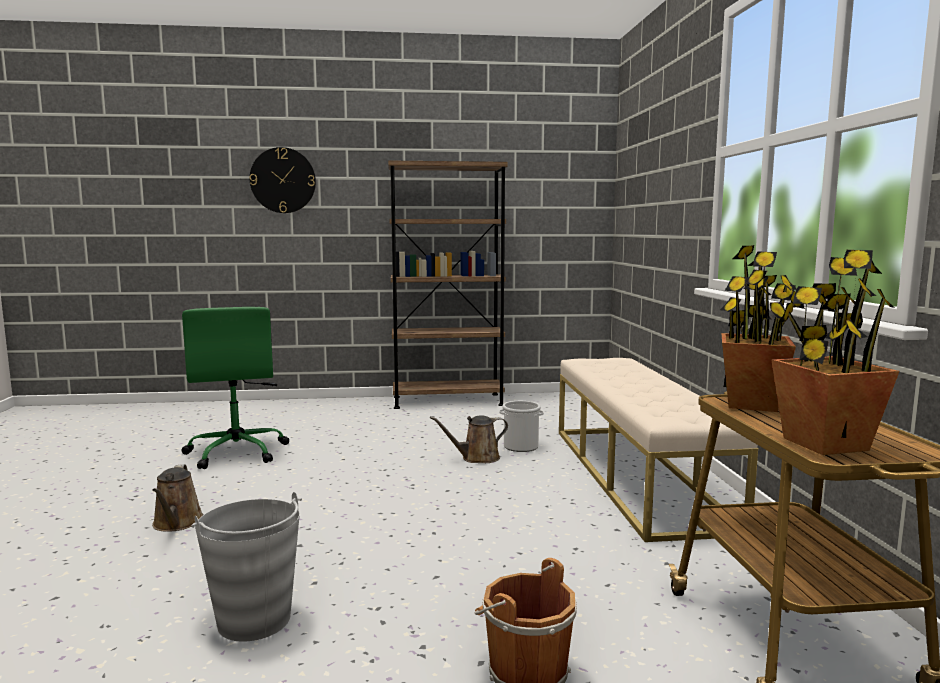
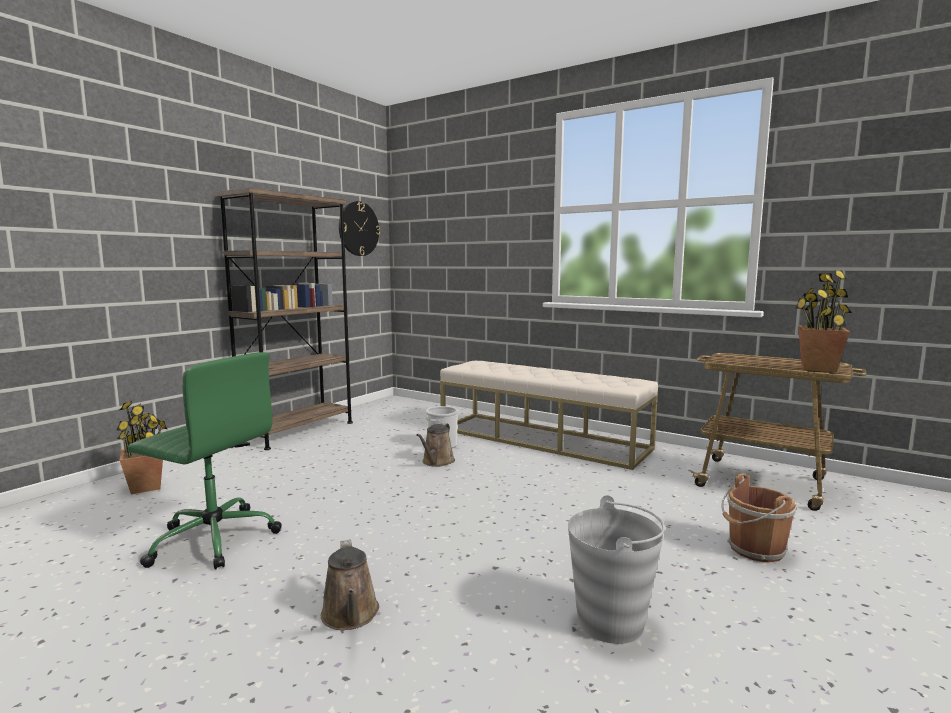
camera: 50 degrees left, 0 degrees up
(177, 523) = (350, 616): brown watering can -> brown watering can turned 45 degrees clockwise
(283, 180) = (87, 197): wall clock -> wall clock (358, 229)
(751, 404) = (734, 360): potted plant -> potted plant (145, 487)

